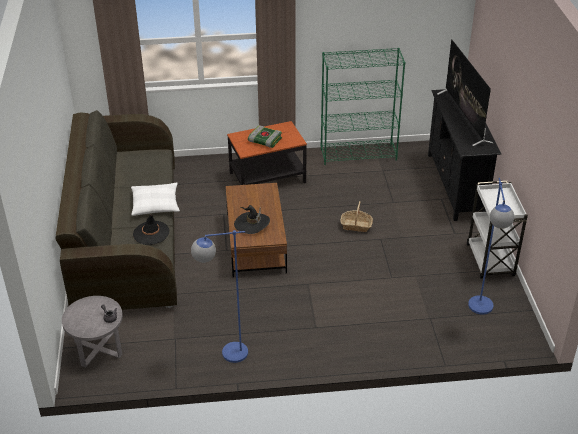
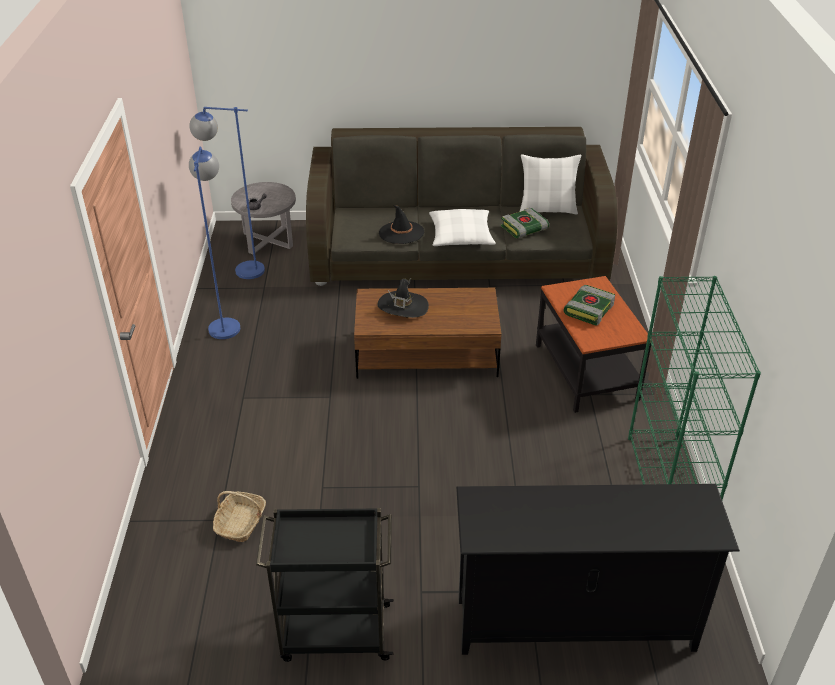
camera: 95 degrees right, 0 degrees up
(119, 166) = (547, 209): none -> white pillow
(147, 176) = (524, 229): none -> book
(356, 225) = (456, 460): basket -> basket (241, 523)
(464, 117) = (601, 517): television -> none
(481, 312) = (210, 590): blue floor lamp -> blue floor lamp (239, 270)
(490, 261) = (333, 632): white cart -> black cart

